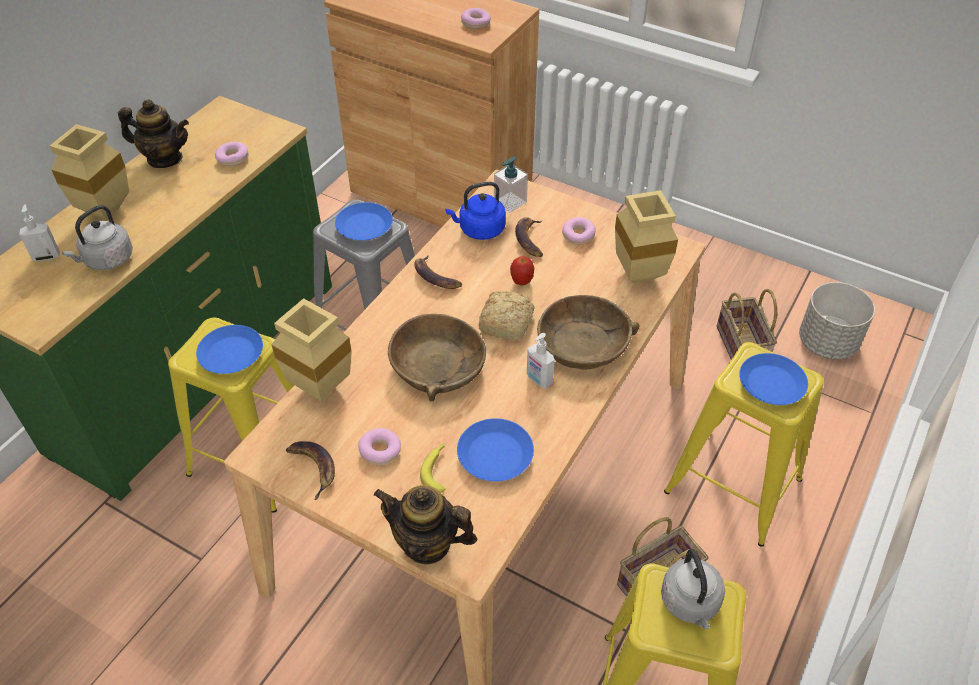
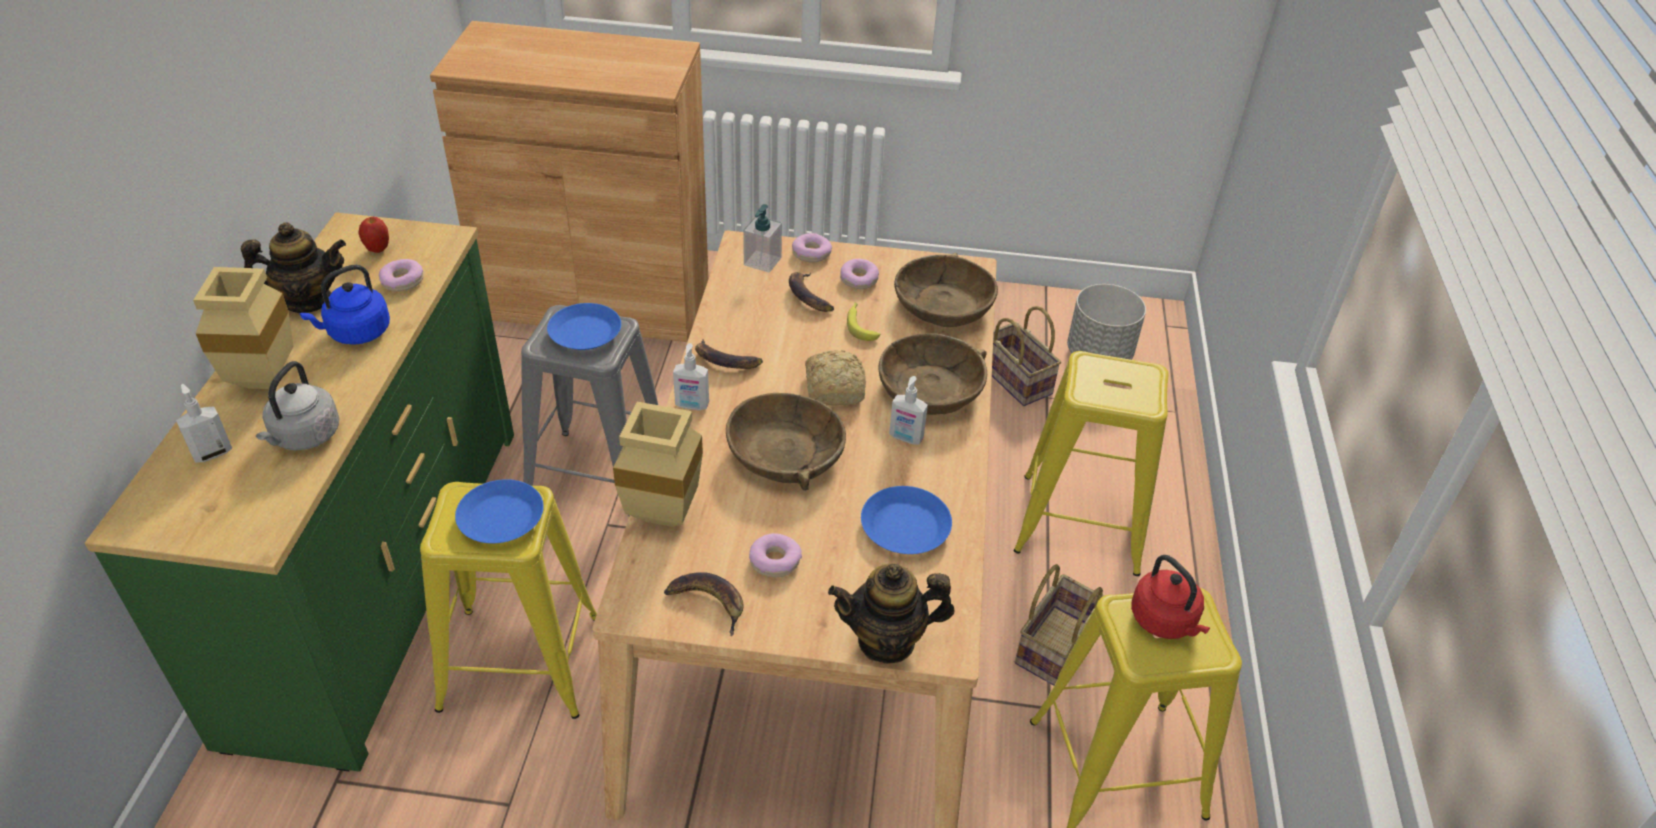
camera: 25 degrees left, 5 degrees down
(390, 307) = (692, 405): none -> soap dispenser
(437, 469) = (851, 561): banana -> banana (860, 325)
(475, 23) = (636, 69): donut -> donut (811, 253)
(479, 230) = (745, 299): blue kettle -> blue kettle (356, 333)
(521, 282) = (826, 342): apple -> apple (378, 249)
(636, 274) = (943, 304): beige vase -> brown bowl
(690, 604) = (1165, 621): grey kettle -> red kettle
(771, 385) = (1121, 386): blue plate -> none

